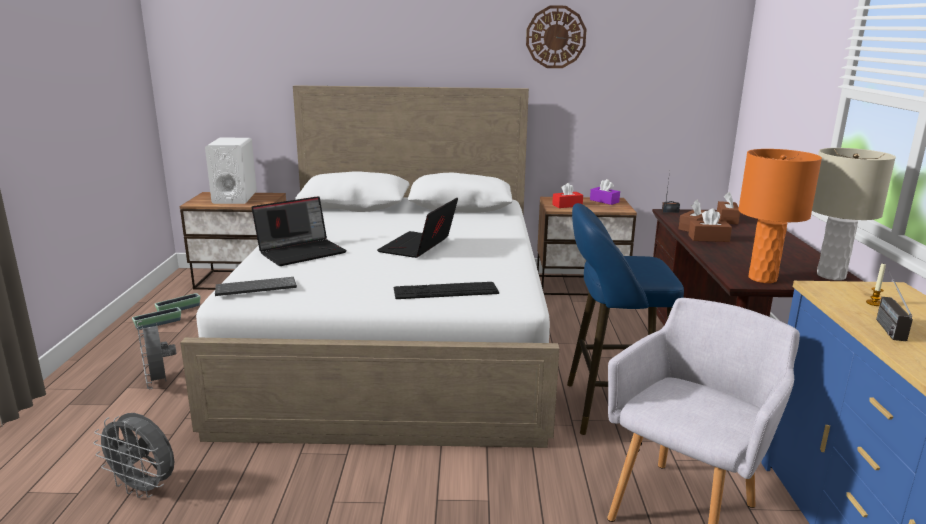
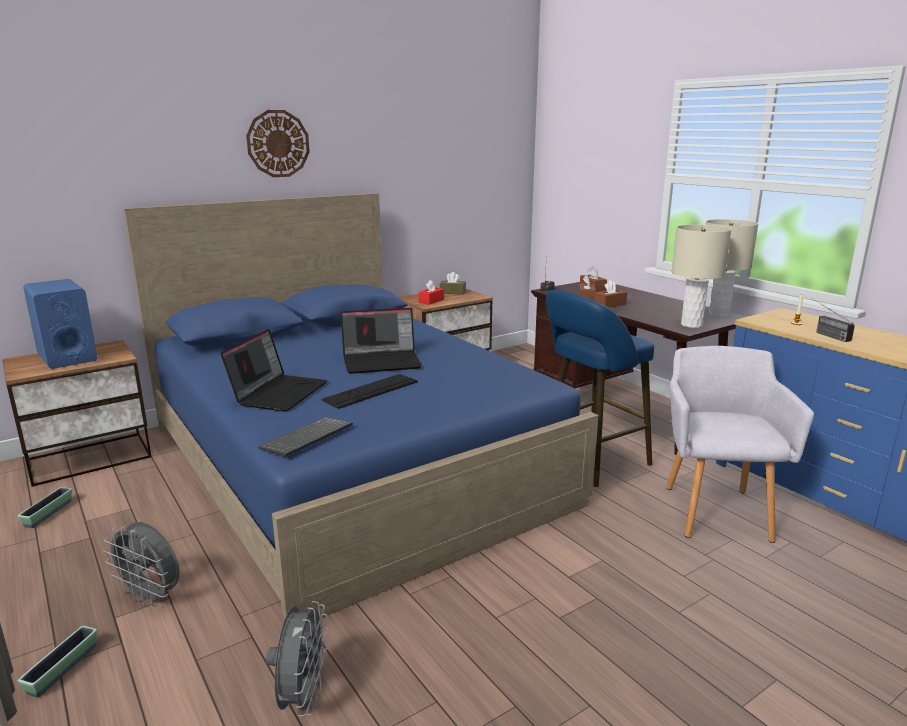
camera: 35 degrees left, 0 degrees up
(144, 488) = (303, 698): grey fan -> grey fan turned 75 degrees counterclockwise
(158, 324) = (44, 538): planter -> planter (63, 669)
(235, 198) = (67, 357): white speaker -> blue speaker
(399, 337) = (352, 462): white bed -> blue bed
(418, 247) = (382, 361): laptop -> laptop turned 90 degrees counterclockwise
(445, 291) = (480, 392): keyboard -> keyboard (371, 391)
(555, 37) = (393, 142): wall clock -> wall clock (278, 143)
(604, 201) = (452, 292): purple tissue box -> brown tissue box
(762, 278) = (691, 325): orange table lamp -> beige table lamp

